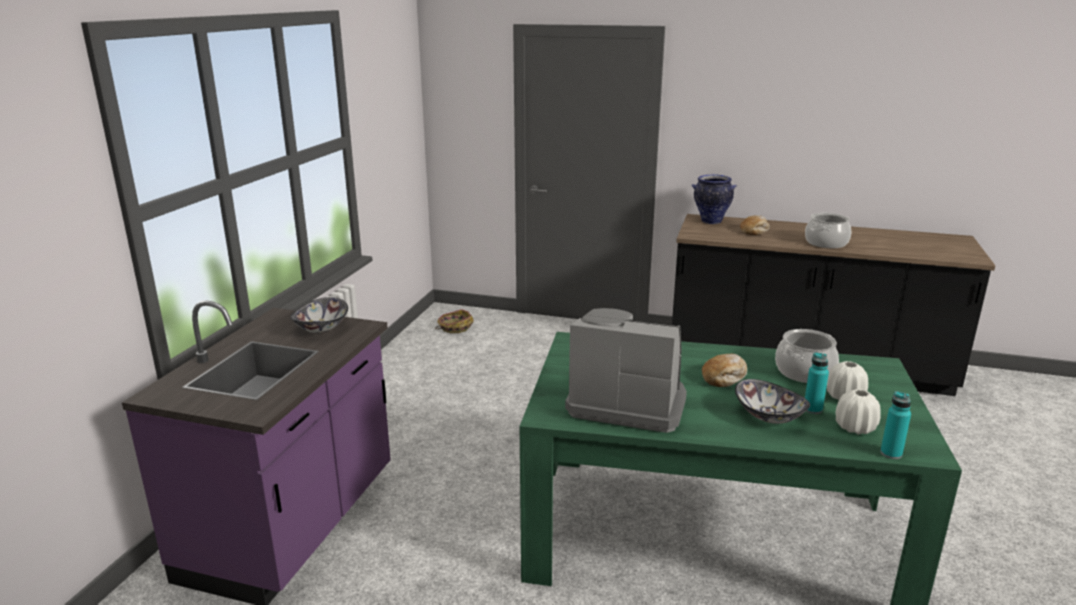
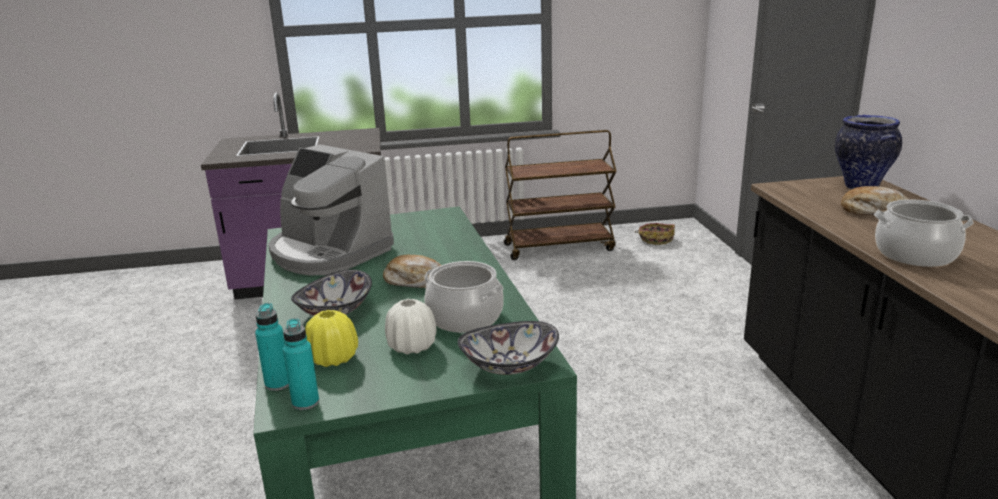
camera: 65 degrees right, 0 degrees up
(322, 328) = (353, 142): bowl -> bowl (509, 366)
(413, 368) = (559, 247): none -> brown cart
(626, 402) = (329, 252): coffee machine -> coffee machine turned 135 degrees clockwise
(812, 409) = (366, 331): turquoise bottle -> turquoise bottle (305, 402)
(855, 428) = (333, 358): white vase -> yellow vase

